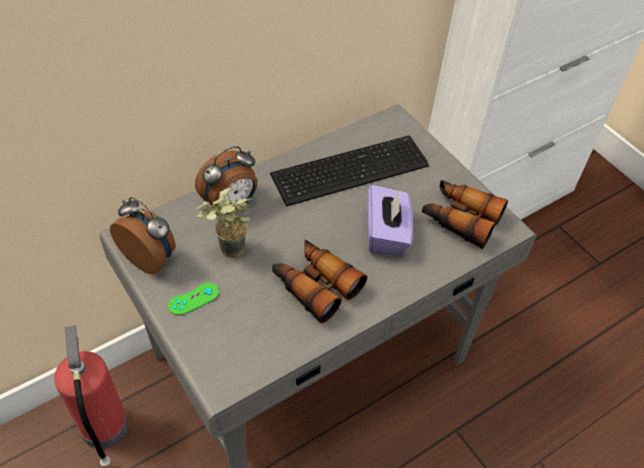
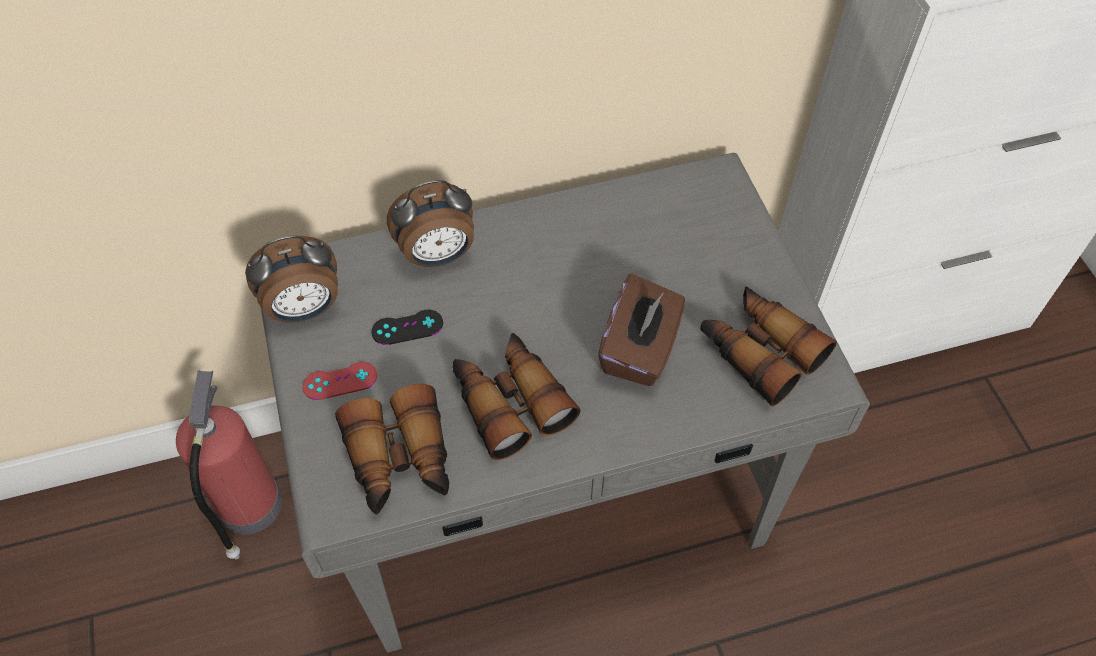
camera: 20 degrees right, 5 degrees up
(150, 258) = (304, 309): alarm clock -> alarm clock turned 105 degrees clockwise
(194, 299) = (340, 381): green game controller -> red game controller
(227, 254) = (407, 327): potted plant -> black game controller
(256, 341) = (400, 461): none -> binoculars
(347, 168) = (620, 237): keyboard -> none
(386, 234) = (640, 349): purple tissue box -> brown tissue box

